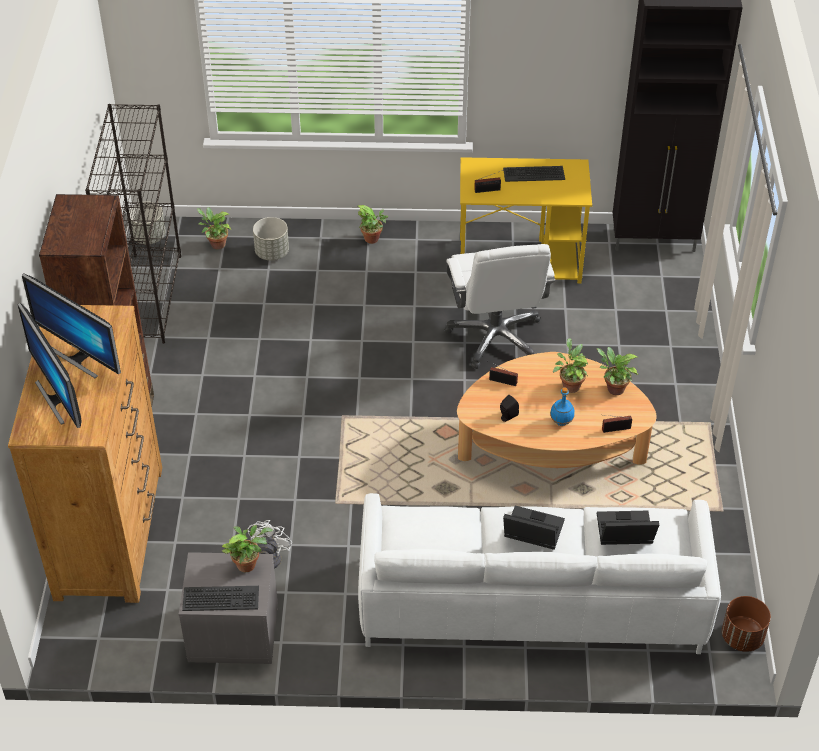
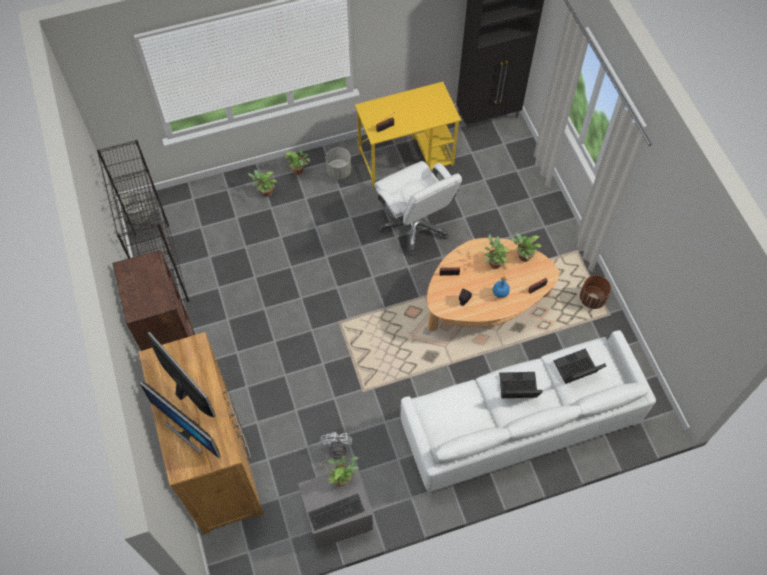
camera: 20 degrees left, 15 degrees up
(80, 357) = (187, 390): monitor -> monitor turned 150 degrees counterclockwise
(216, 244) = (189, 207): potted plant -> potted plant (265, 192)
(272, 252) = (233, 202): grey planter -> grey planter (339, 171)
(534, 174) = (411, 104): keyboard -> none
(742, 637) = (656, 404): brown planter -> brown planter (592, 299)

